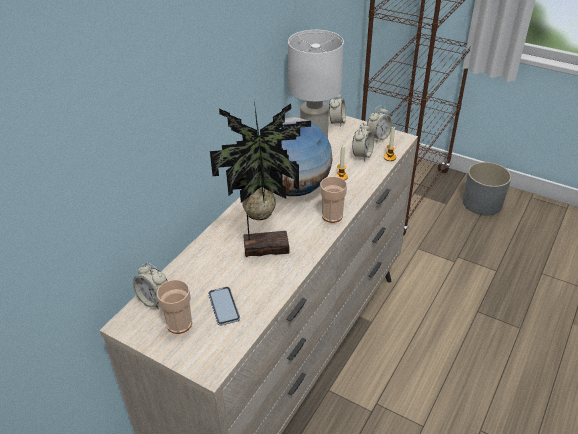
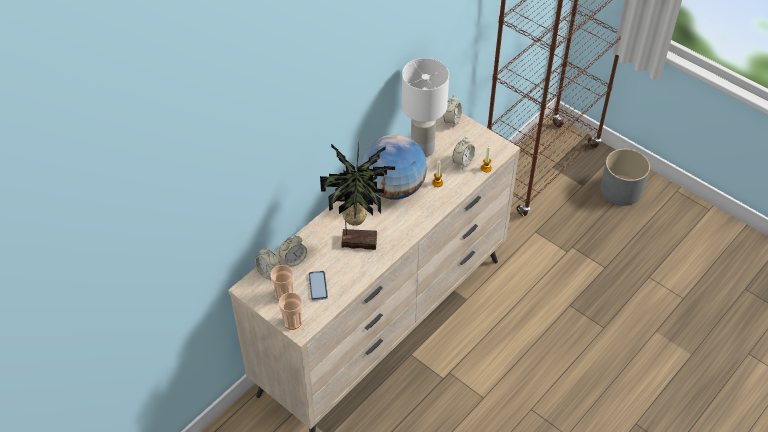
camera: 10 degrees right, 10 degrees up
(332, 216) = (418, 220): cup -> cup (292, 322)
(378, 137) = (483, 144): alarm clock -> alarm clock (293, 260)

